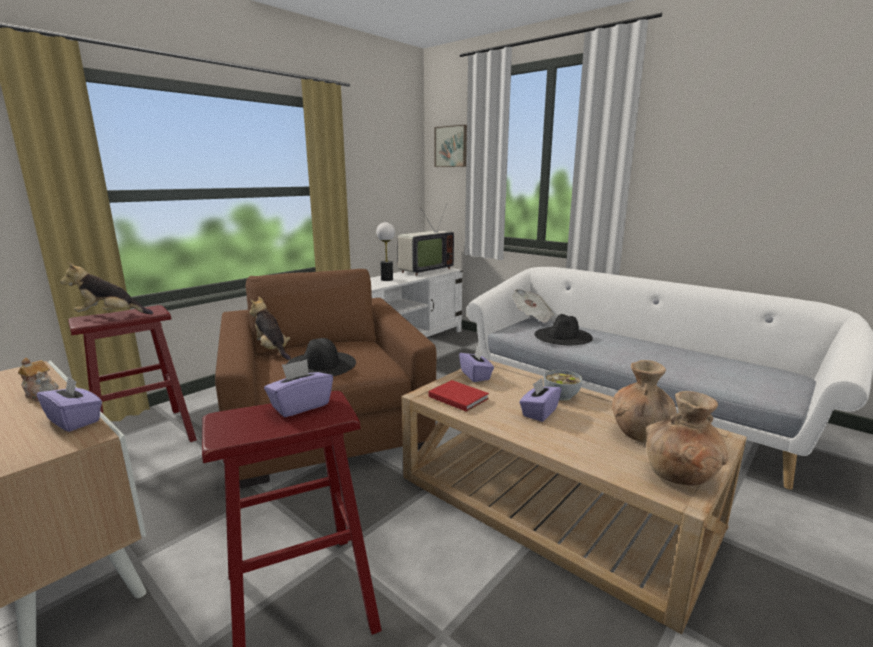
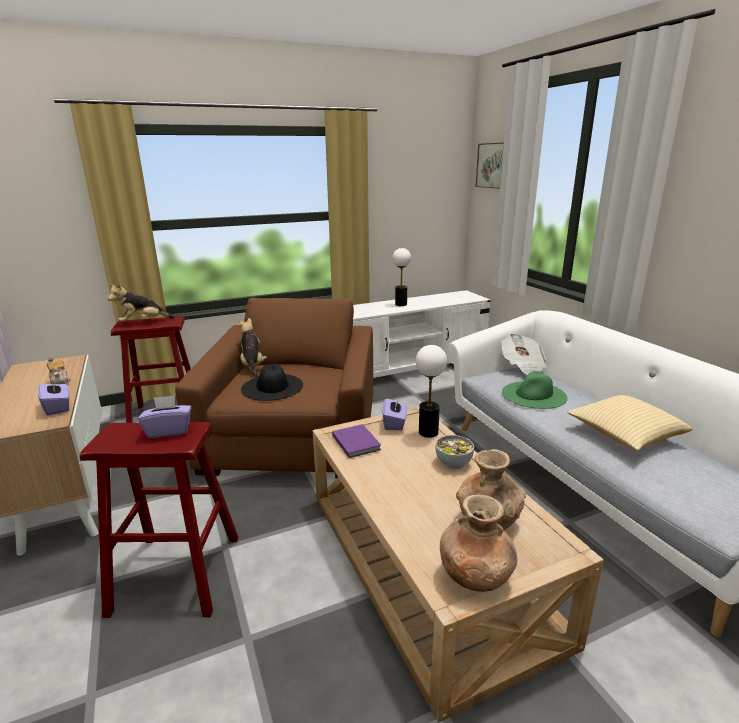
camera: 25 degrees right, 5 degrees up
(110, 316) = (143, 322): plush toy -> plush toy turned 45 degrees counterclockwise
(423, 270) = (448, 296): television -> none
(457, 397) = (356, 442): red book -> purple book
(514, 377) = (428, 432): none -> table lamp
(539, 412) = (413, 475): purple tissue box -> none
(563, 336) = (534, 394): black hat -> green hat
(657, 352) = (624, 435): none -> pillow

